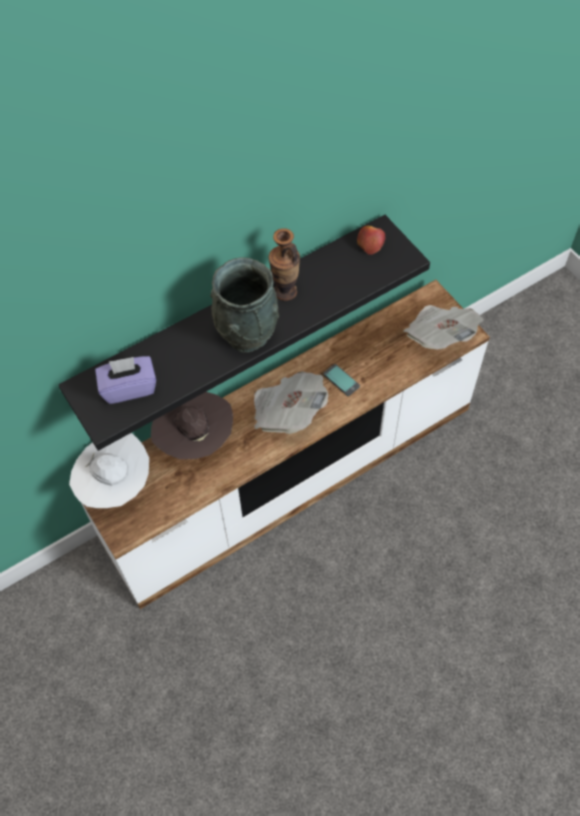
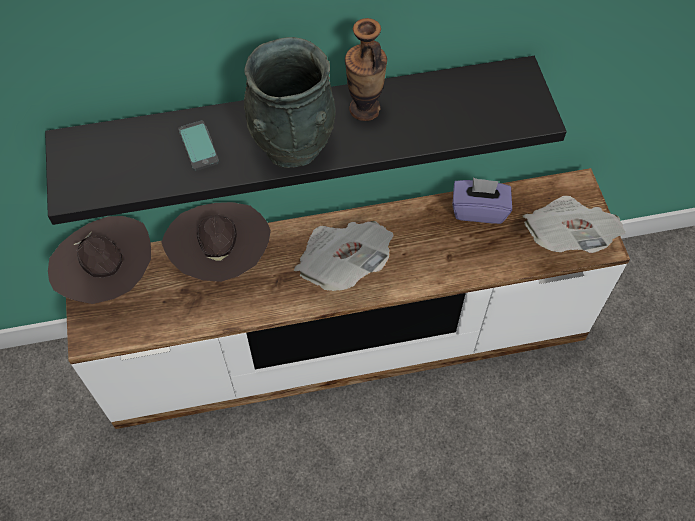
camera: 20 degrees right, 0 degrees up
(116, 485) = (110, 279): white hat -> brown hat
(129, 387) = (121, 162): purple tissue box -> purple tissue box (479, 210)
(341, 380) = (422, 249): phone -> phone (199, 146)
(370, 243) = (499, 84): apple -> none

